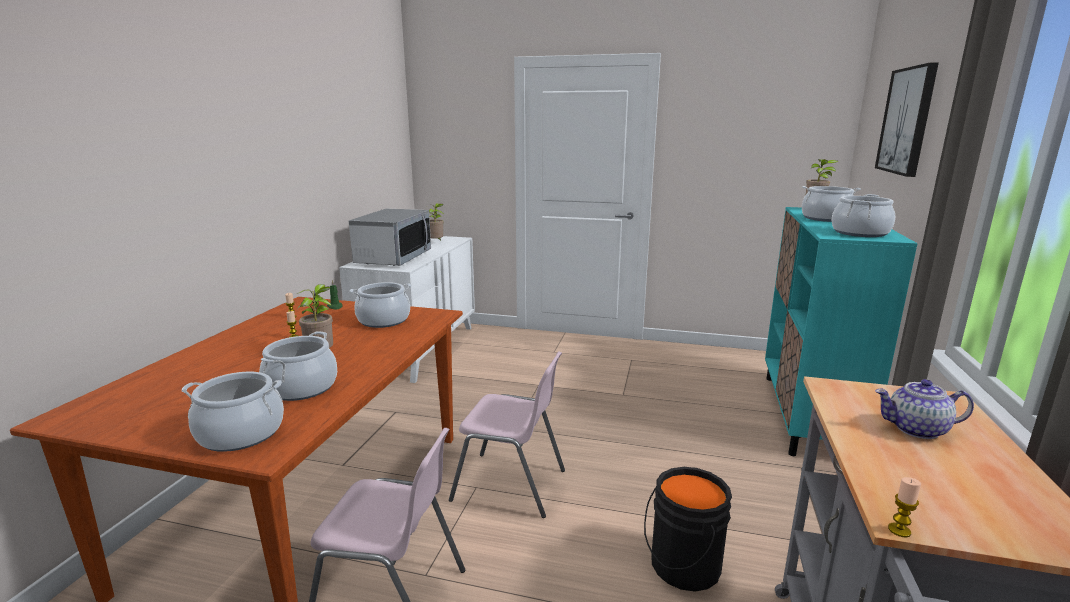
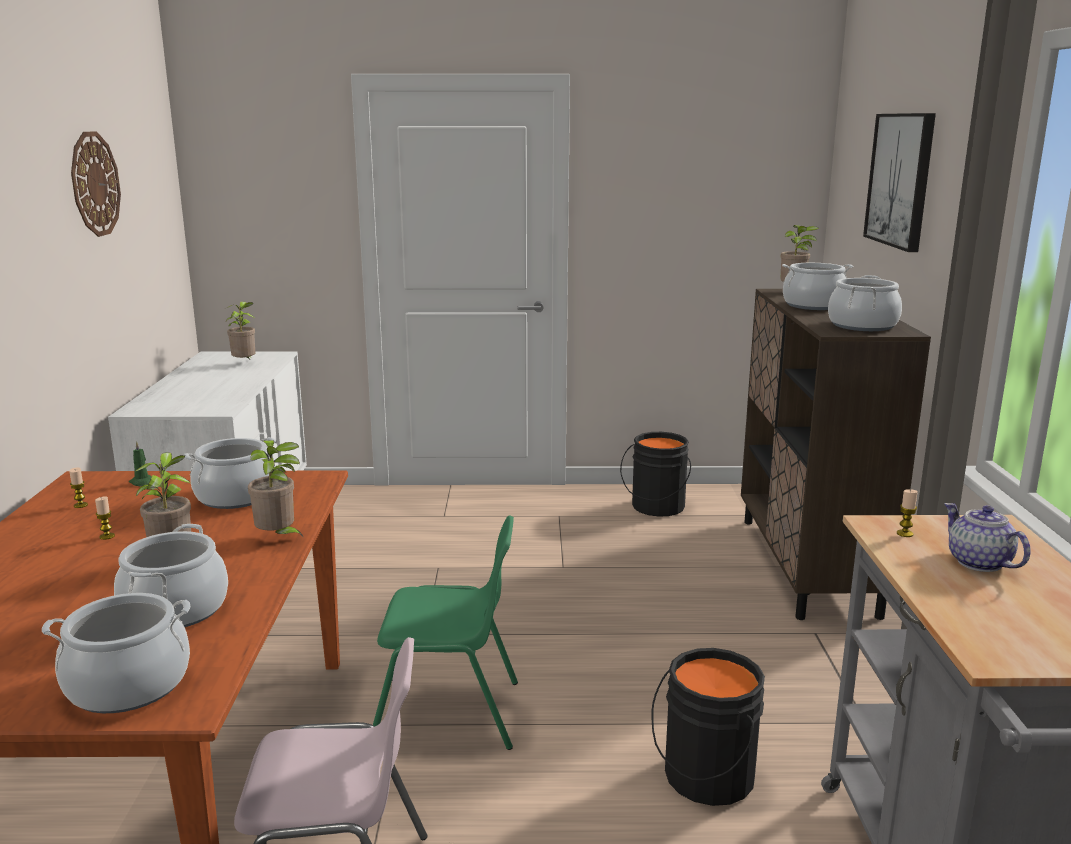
camera: 15 degrees left, 0 degrees up
(342, 122) = (94, 184): none -> wall clock
(393, 258) = (190, 395): microwave -> none
(393, 349) = (278, 538): none -> potted plant
(511, 485) = (449, 714): pink chair -> green chair
(702, 361) = (656, 507): none -> black bucket
(808, 416) = (807, 565): turquoise cabinet -> brown cabinet
(899, 530) = (993, 668): candle -> candle (904, 533)
(916, 429) = (977, 562): teapot -> teapot turned 75 degrees clockwise

